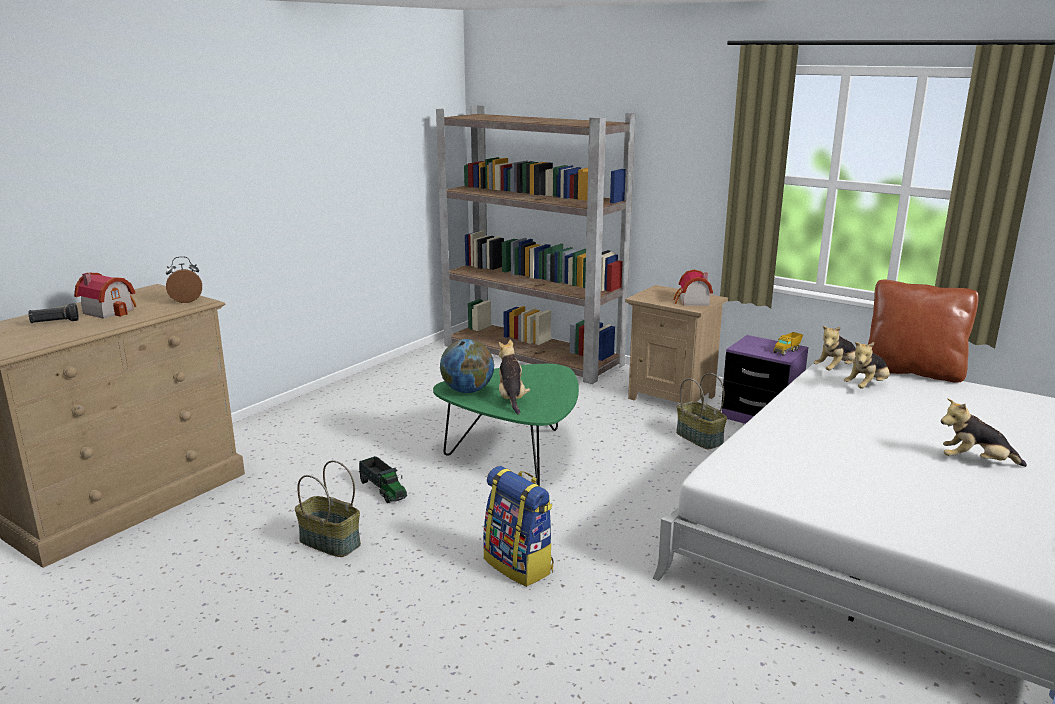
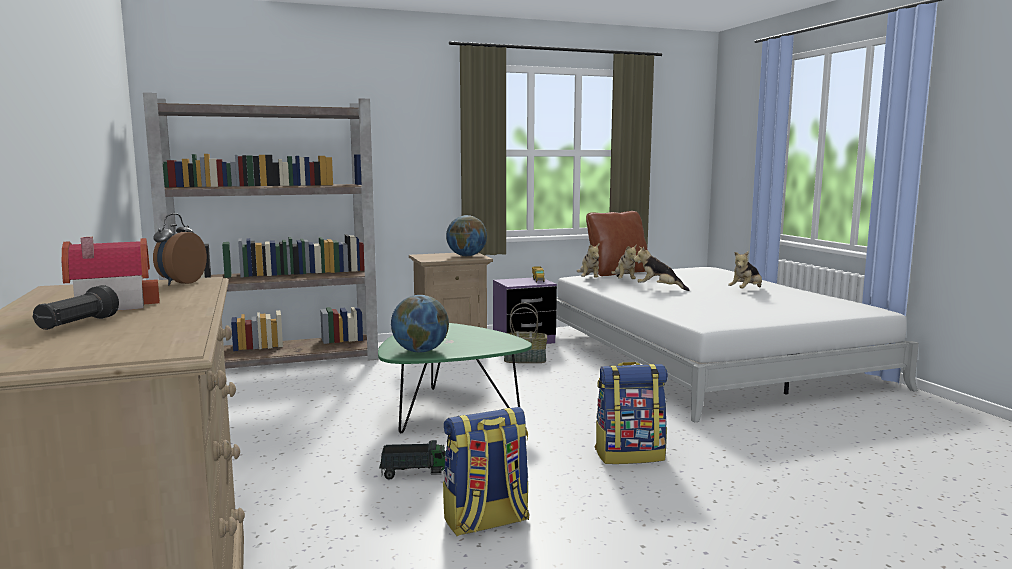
camera: 55 degrees left, 10 degrees down
(328, 542) = (486, 522): basket -> backpack
(511, 399) = (467, 344): plush toy -> plush toy (659, 288)
(692, 302) = (466, 256): toy house -> globe

